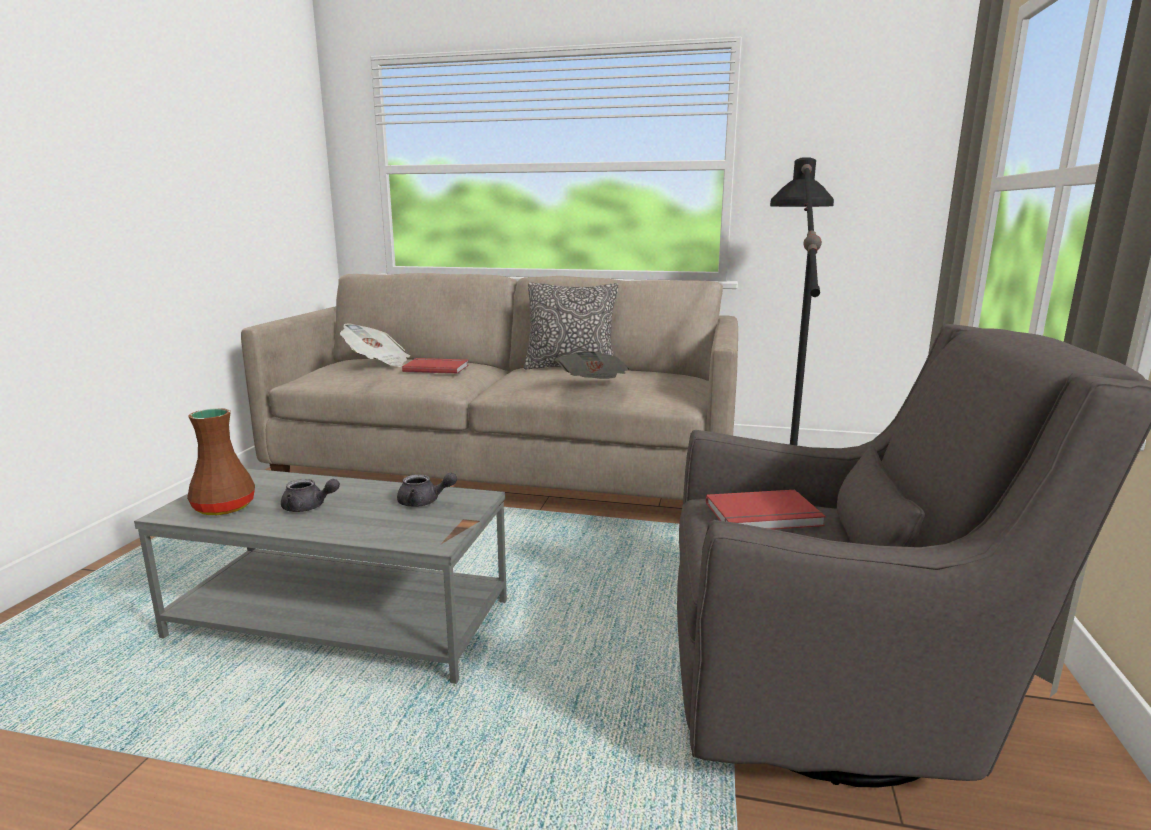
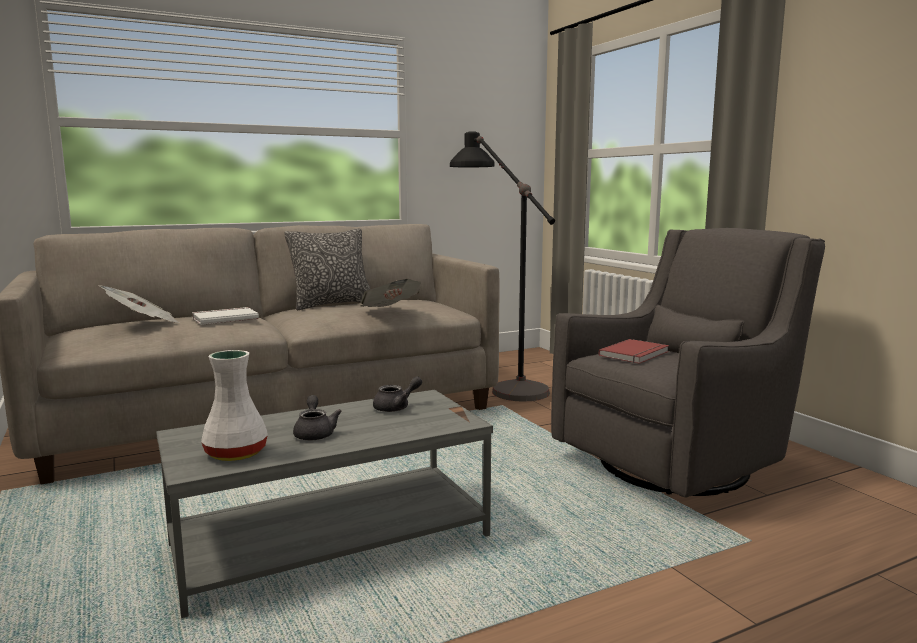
camera: 40 degrees left, 5 degrees down
(225, 507) = (235, 453): brown vase -> white vase
(308, 507) = (315, 433): grey teapot -> grey teapot turned 75 degrees counterclockwise
(436, 368) = (224, 318): red book -> white book

